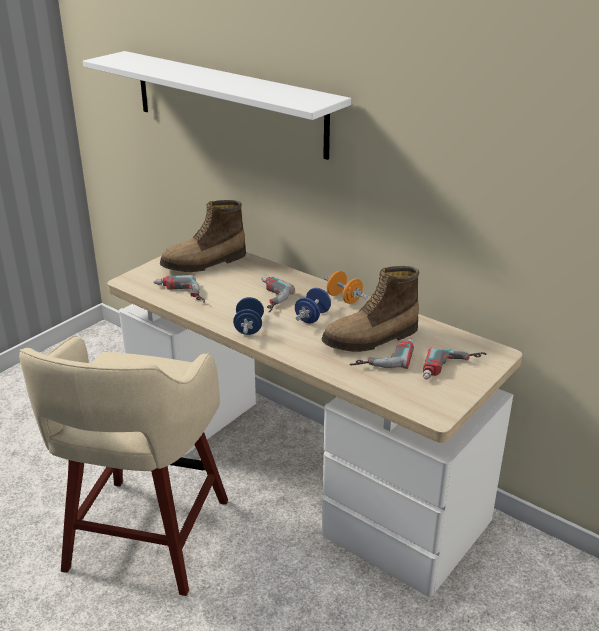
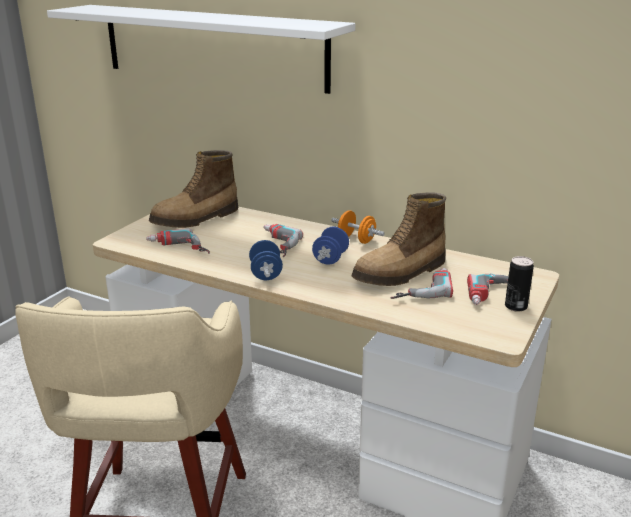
camera: 10 degrees left, 5 degrees down
(463, 384) = (516, 306): none -> can

